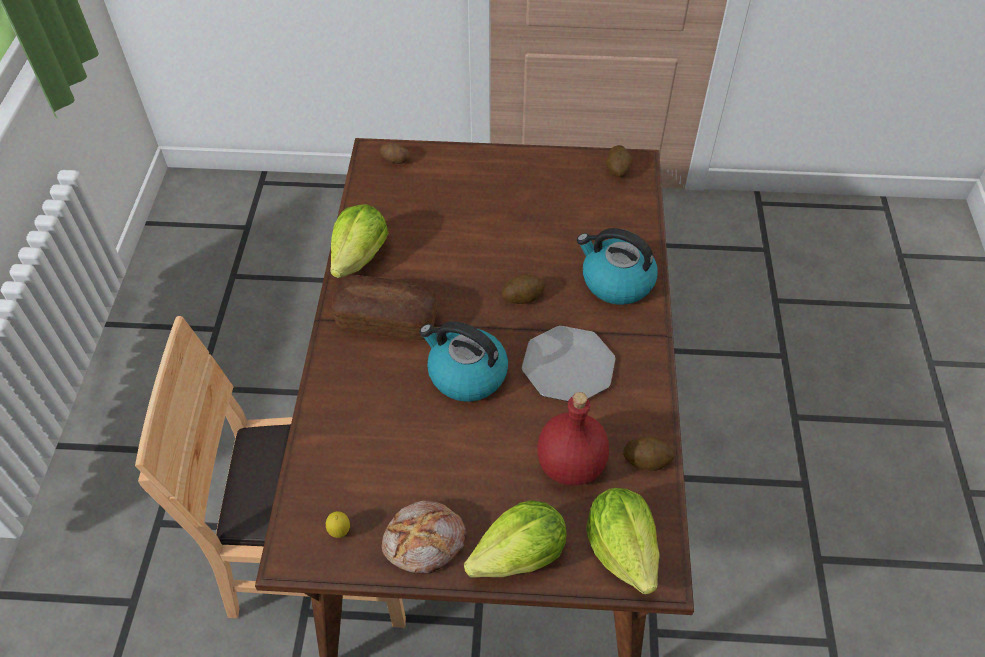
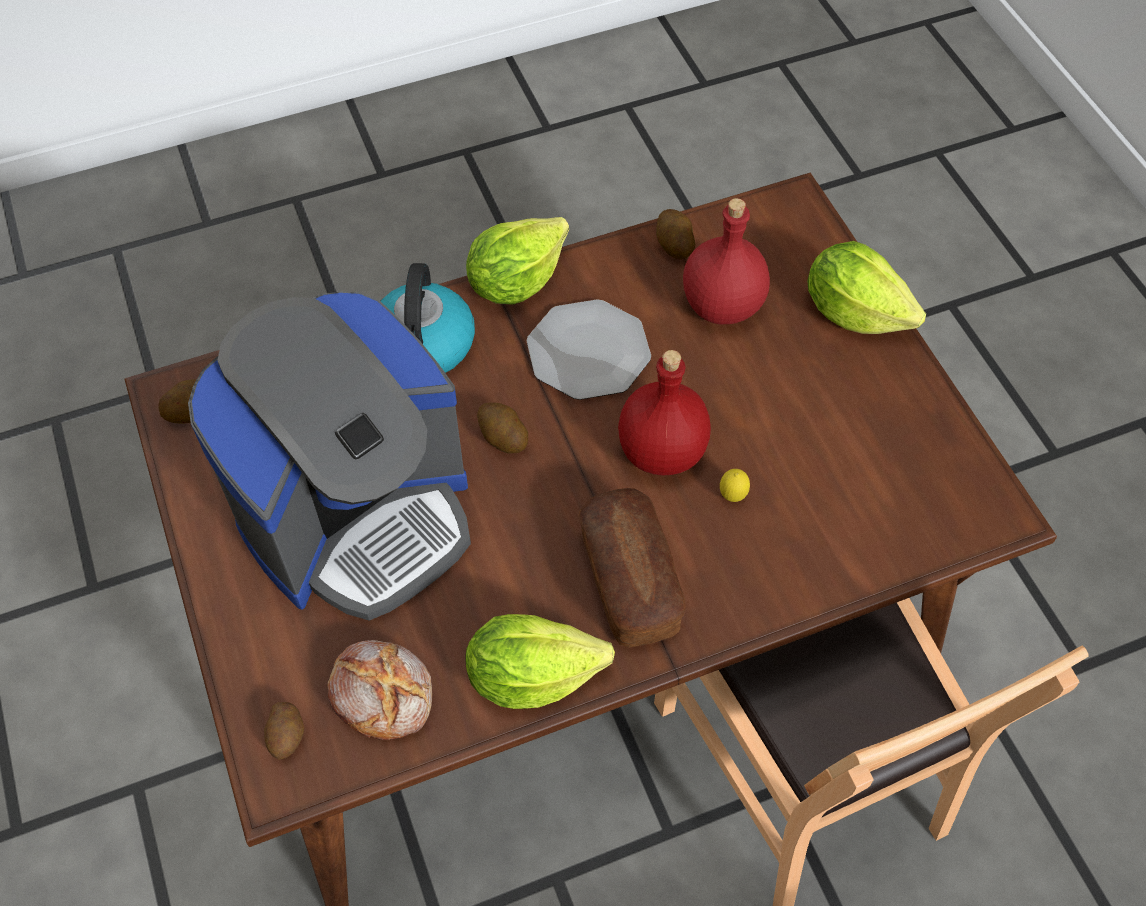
camera: 115 degrees left, 5 degrees up
(340, 532) = (945, 482): lemon -> lemon (732, 496)
(425, 543) = (899, 397): bread -> bread (383, 693)
(466, 374) = (662, 450): kettle -> red bottle
(505, 217) = (358, 516): none -> coffee machine
(622, 549) = (788, 236): lettuce -> lettuce (515, 281)

